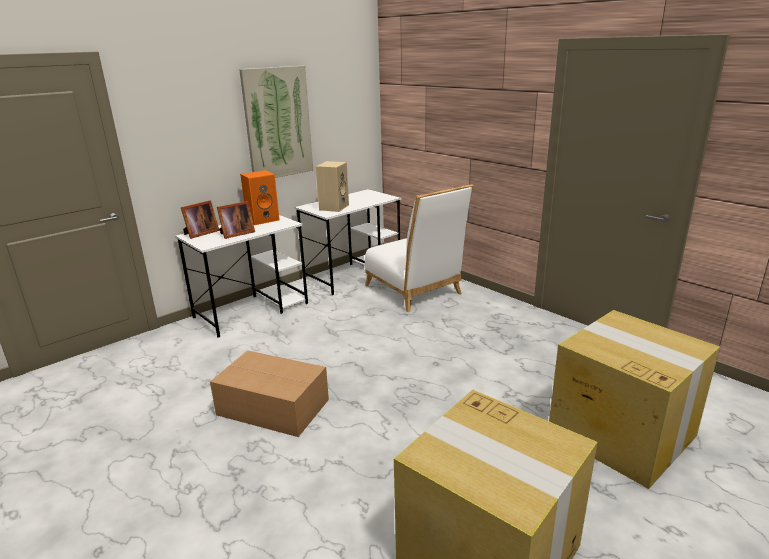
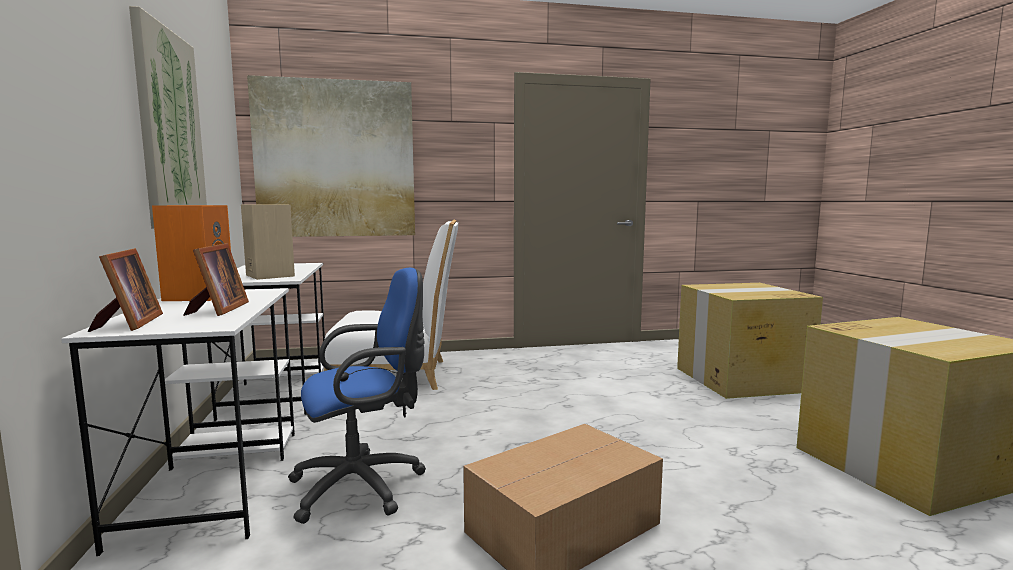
camera: 60 degrees left, 15 degrees down
(273, 342) = (364, 485): none -> blue office chair
(425, 119) = (336, 159): none -> picture

